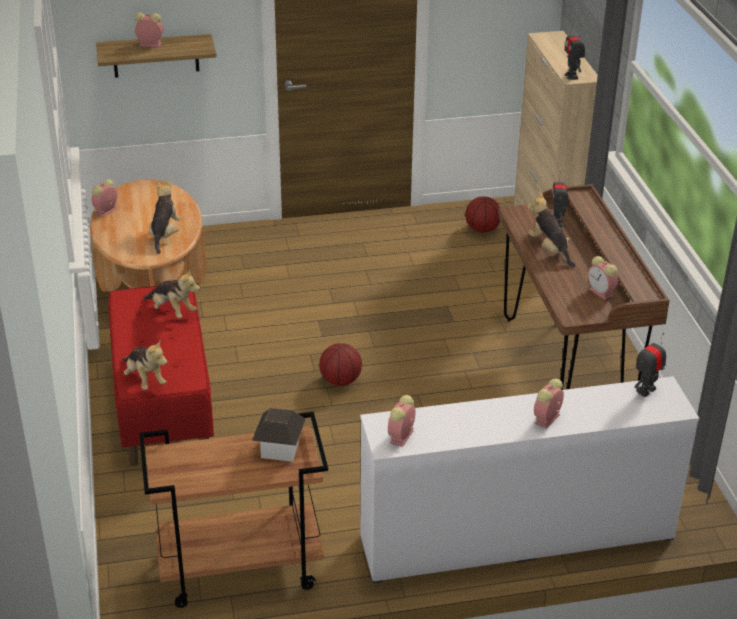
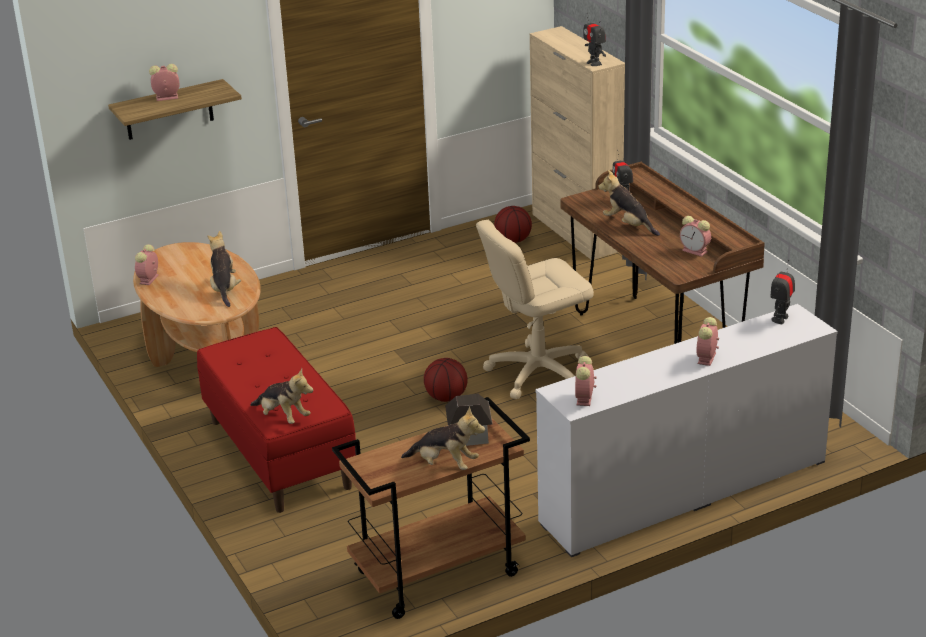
camera: 15 degrees left, 5 degrees down
(172, 311) = (273, 354): plush toy -> plush toy (445, 464)
(438, 373) = (537, 372): none -> beige office chair

